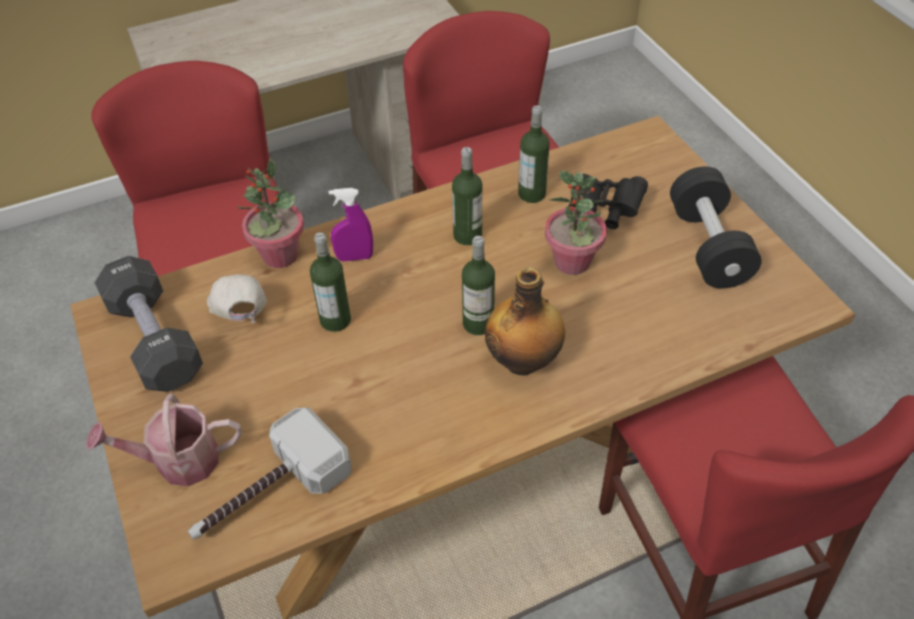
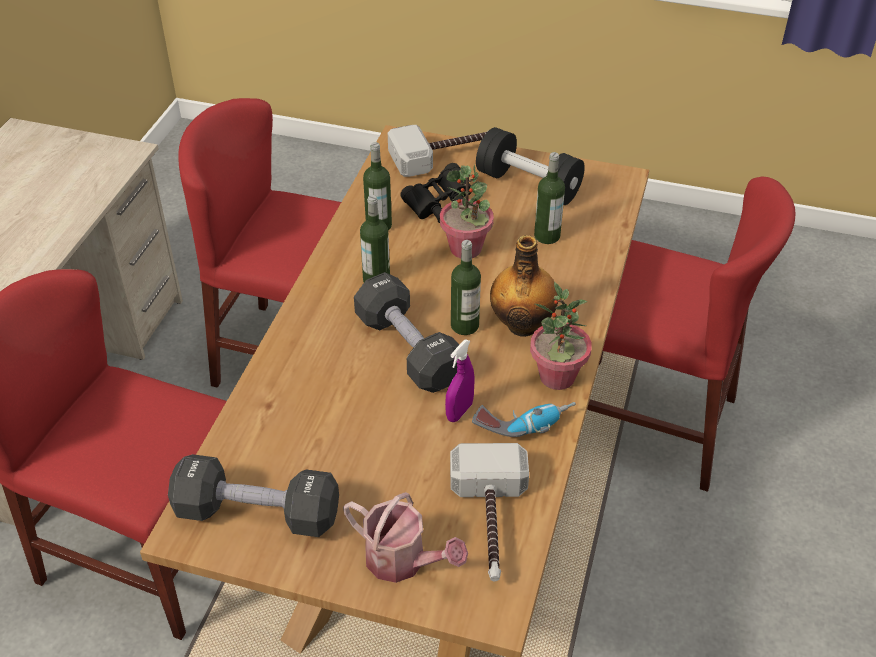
camera: 50 degrees left, 5 degrees down
(178, 461) = (403, 561): watering can -> watering can turned 90 degrees counterclockwise
(240, 314) = (295, 446): white cap -> none
(280, 255) = (261, 389): potted plant -> potted plant (557, 377)
(335, 320) = (370, 395): bottle -> bottle (547, 236)
(354, 257) = (320, 349): purple spray bottle -> purple spray bottle (459, 411)
(405, 440) = (524, 422): none -> power drill
(411, 308) = (408, 349): none -> black dumbbell
(672, 172) = (446, 154): none -> hammer

